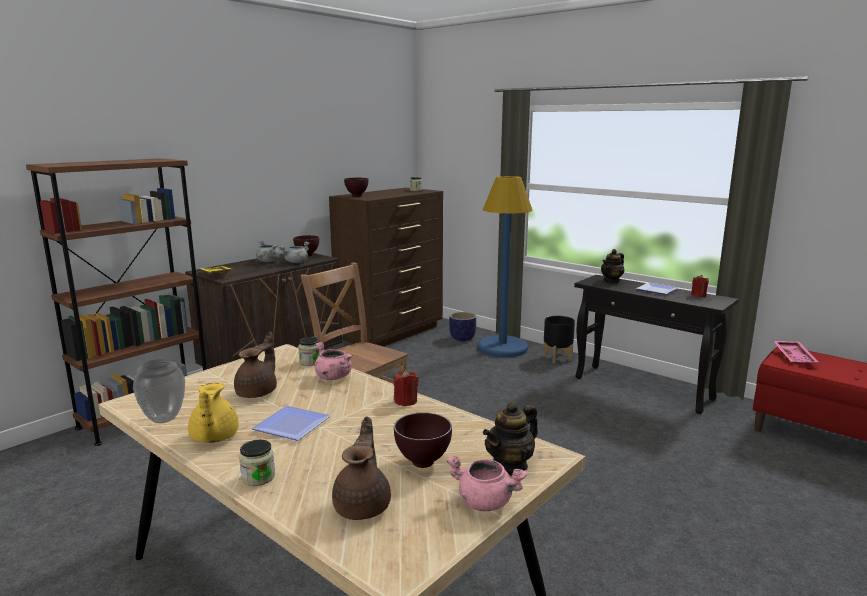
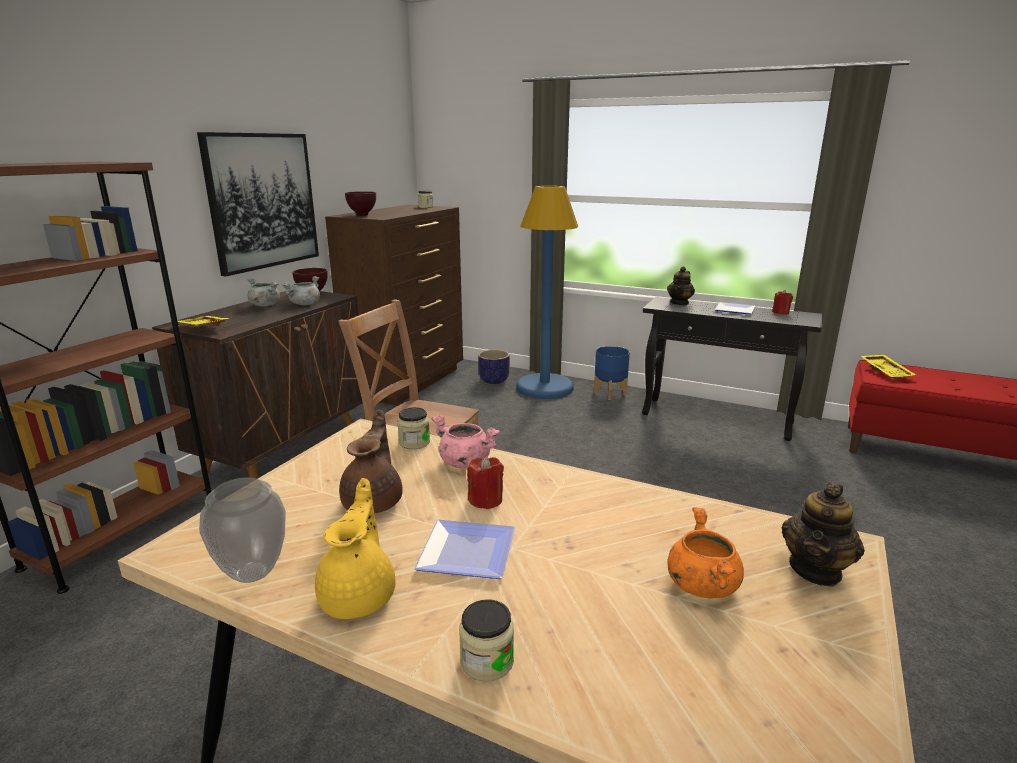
camera: 15 degrees left, 5 degrees up
(213, 438) = (360, 595): yellow teapot -> yellow teapot turned 150 degrees counterclockwise
(278, 184) = (263, 201): none -> picture
(363, 505) = (689, 683): brown teapot -> none
(405, 401) = (592, 487): red candle -> red candle (485, 500)
(422, 462) = (701, 585): brown bowl -> orange cooking pot
(485, 502) = (845, 640): pink cooking pot -> none
(557, 358) = (610, 393): black planter -> blue planter
(795, 357) = (886, 372): pink tray -> yellow tray

